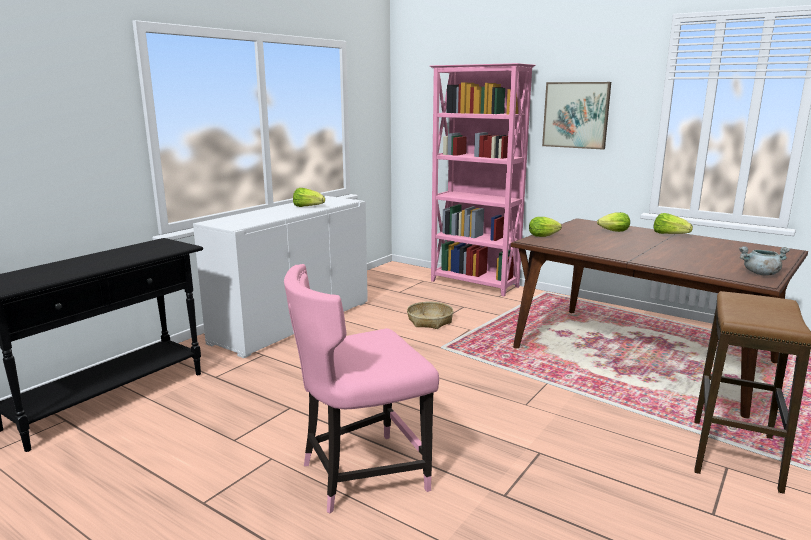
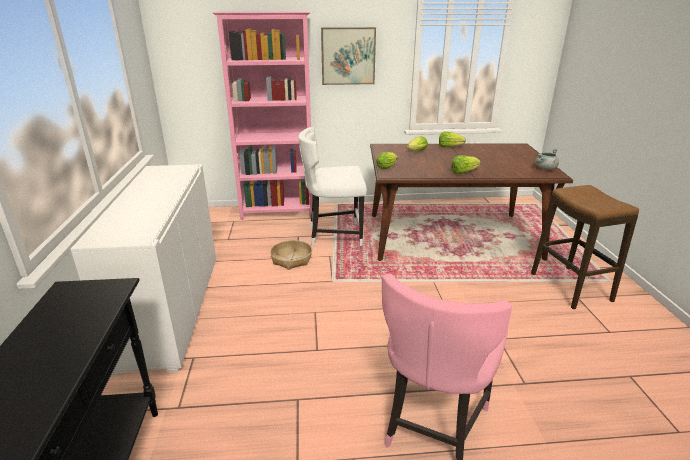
camera: 40 degrees left, 10 degrees up
(308, 207) = (162, 186): lettuce -> lettuce (463, 172)
(501, 315) = (334, 235): none -> white chair

